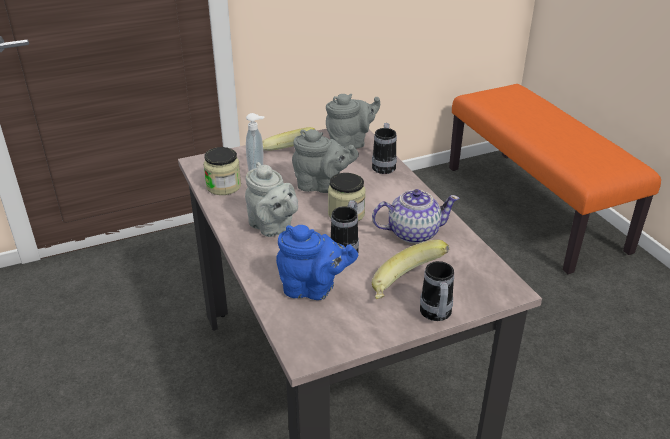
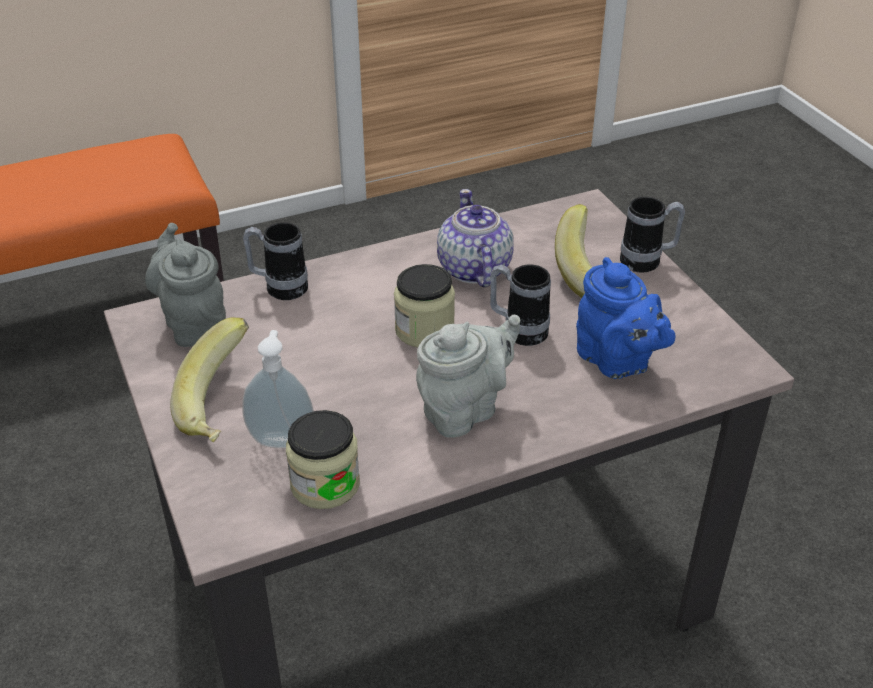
camera: 90 degrees left, 5 degrees up
(313, 289) = (616, 362): blue teapot -> blue teapot turned 135 degrees clockwise
(322, 186) = (336, 356): grey teapot -> none

